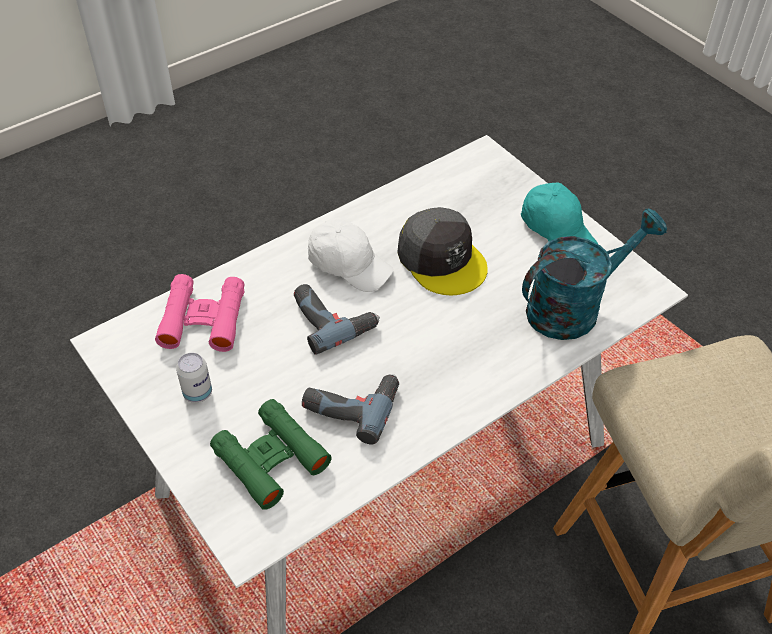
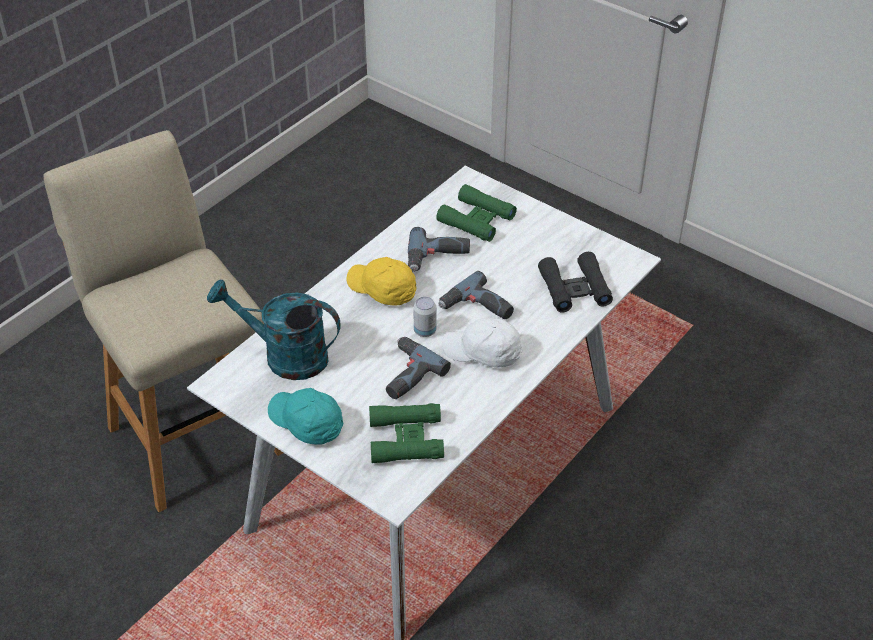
camera: 165 degrees right, 5 degrees down
(197, 393) = (546, 244): can -> can (425, 331)
(203, 319) = (574, 289): pink binoculars -> black binoculars
(439, 370) = (382, 290): none -> yellow cap
(442, 259) = (405, 374): grey cap -> power drill
(460, 197) = (406, 439): none -> green binoculars
(574, 306) = (285, 356): turquoise watering can -> turquoise watering can turned 60 degrees clockwise

